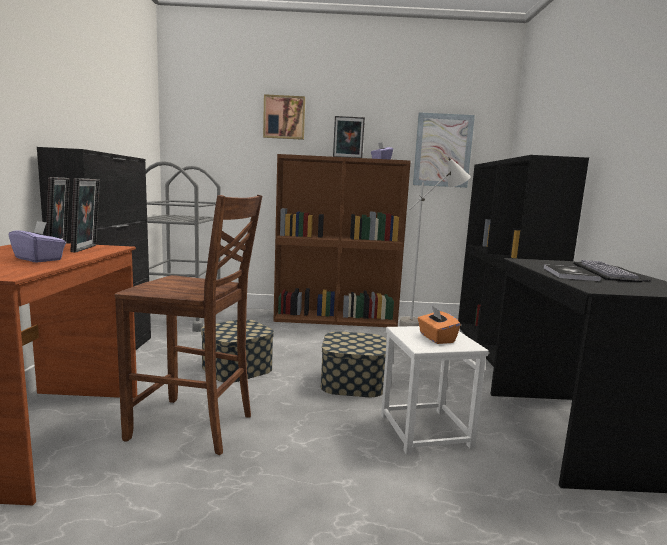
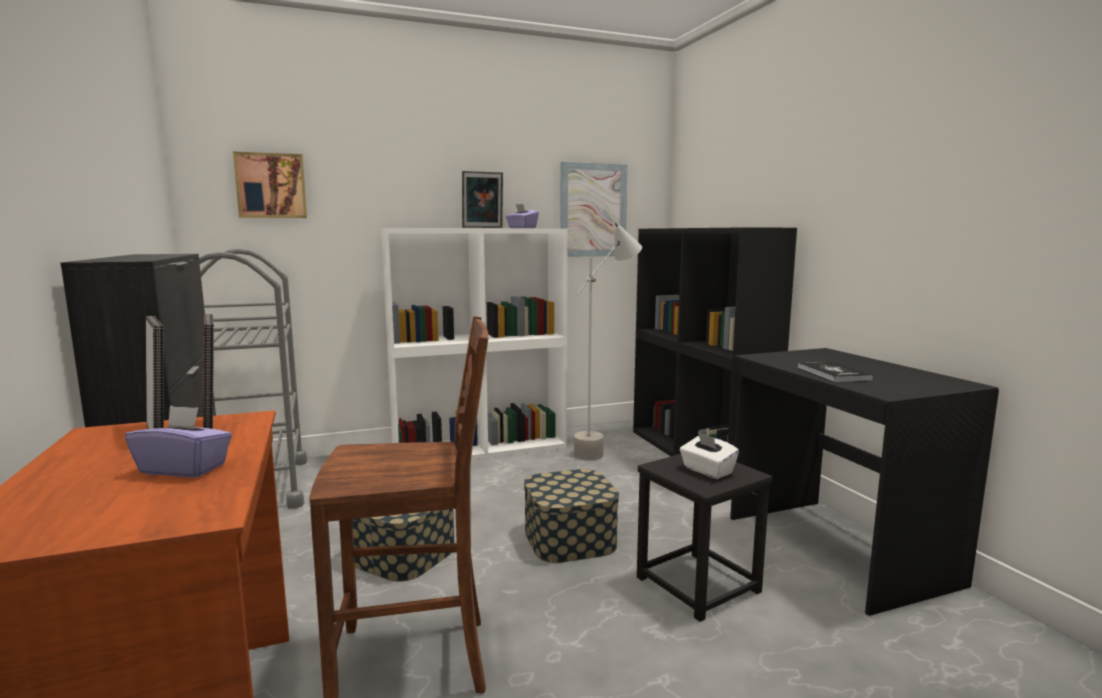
camera: 20 degrees left, 0 degrees up
(284, 117) = (378, 171): picture -> picture (271, 186)
(336, 318) = (480, 448): brown bookcase -> white bookcase
(424, 430) = (696, 584): white stool -> black stool
(436, 338) = (707, 471): orange tissue box -> white tissue box
(611, 272) = (860, 364): keyboard -> none

